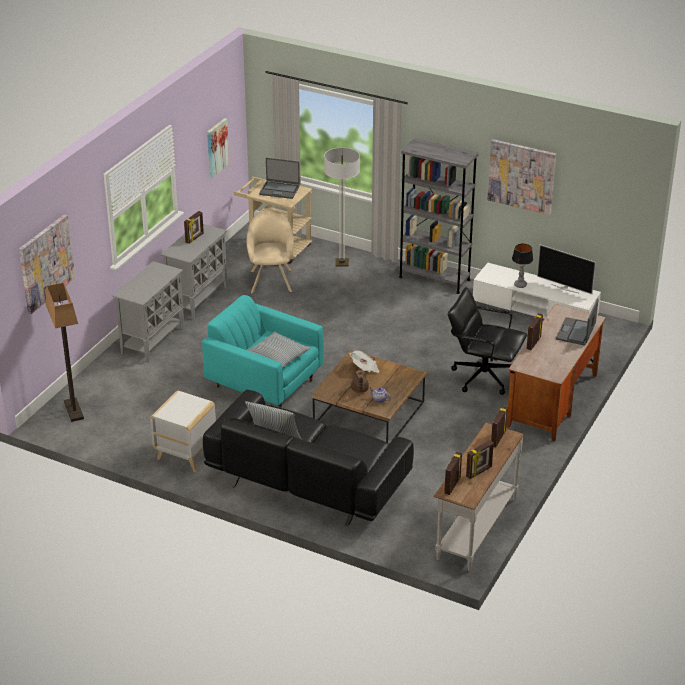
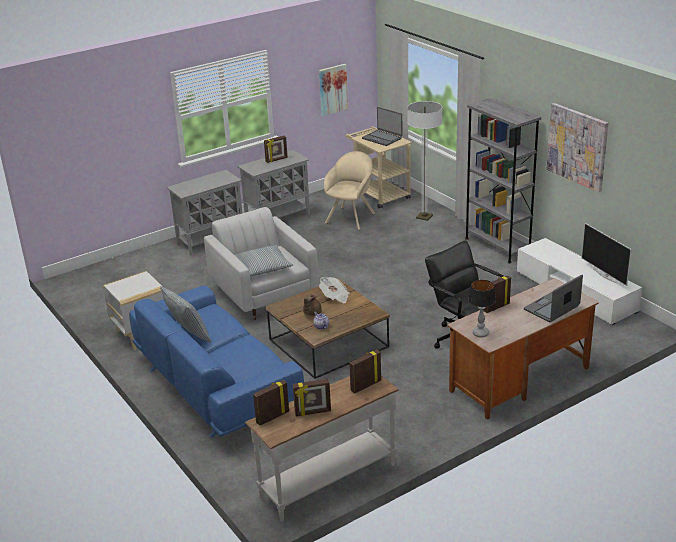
camera: 30 degrees right, 5 degrees down
(46, 263) = (85, 135): picture -> none
(73, 410) = (97, 277): floor lamp -> none
(264, 383) = (264, 294): turquoise armchair -> white armchair
(307, 481) = (216, 386): black sofa -> blue sofa
(520, 285) = (561, 263): table lamp -> table lamp (481, 333)

